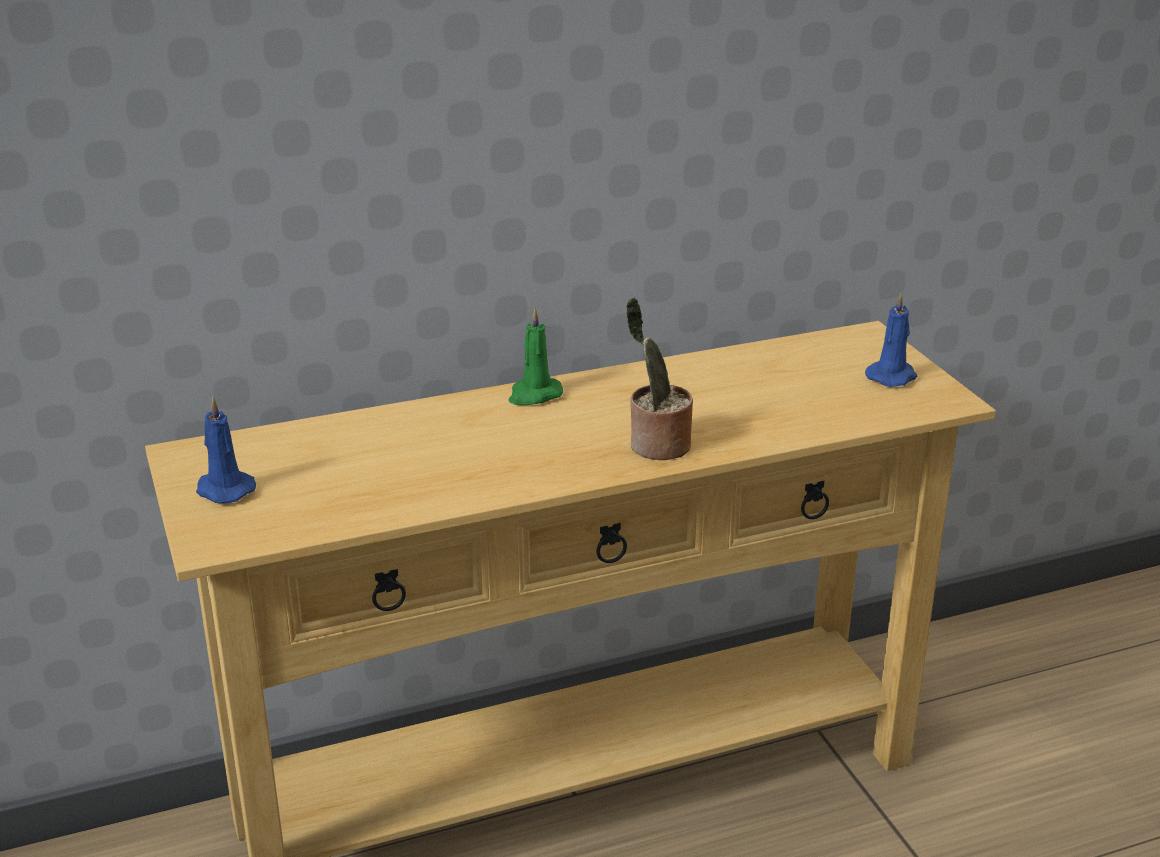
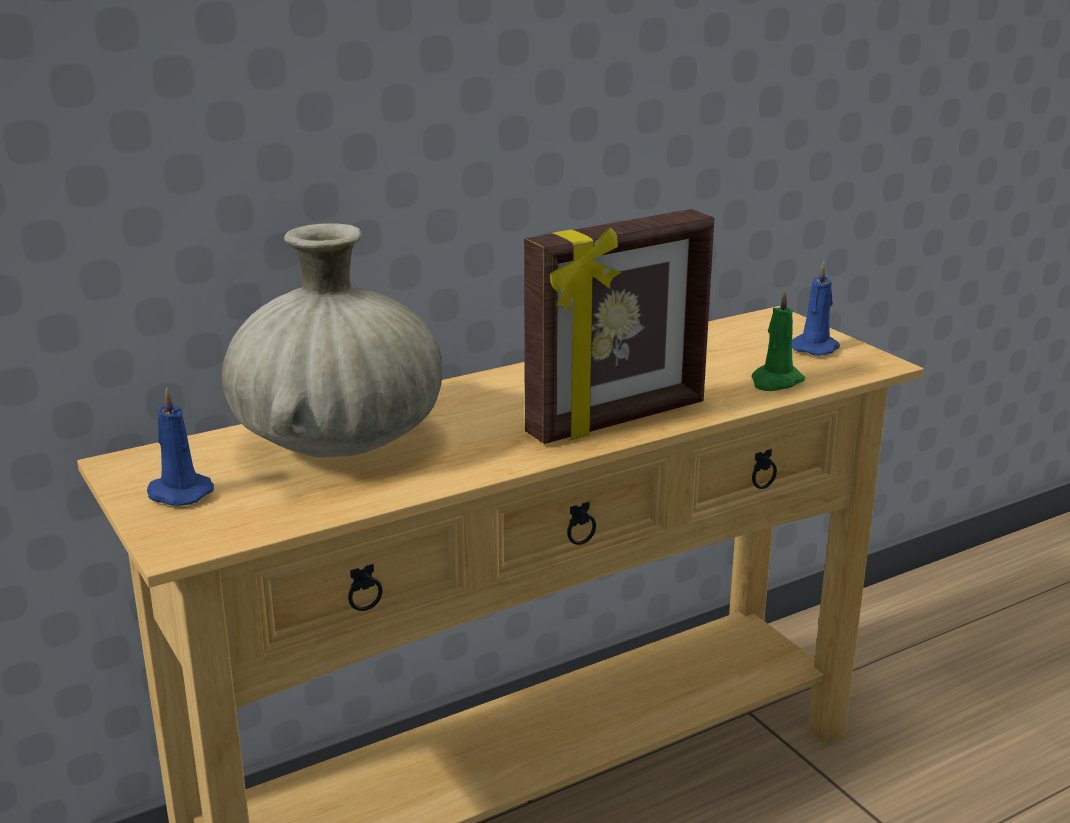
camera: 10 degrees left, 5 degrees down
(381, 447) = (337, 441): none -> beige vase
(534, 395) = (478, 386): green candle -> green candle (775, 381)
(656, 446) = (618, 420): potted plant -> picture frame

